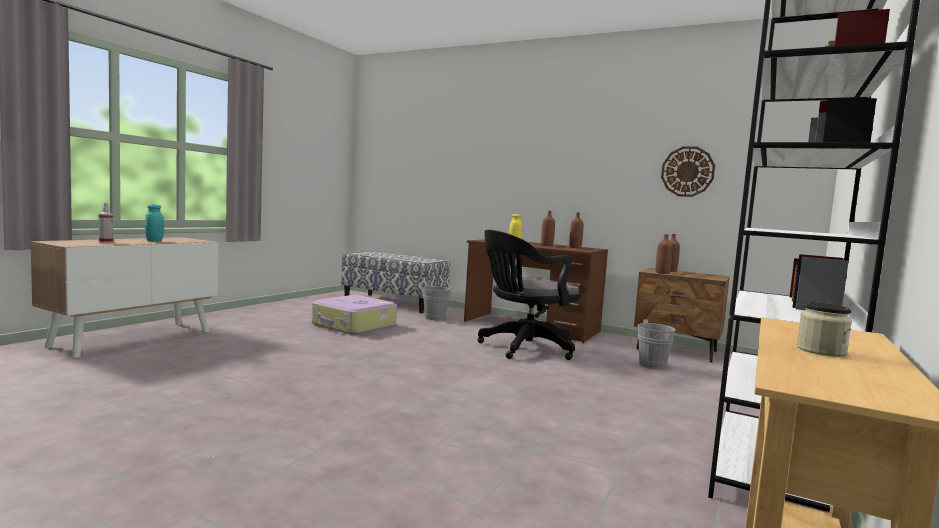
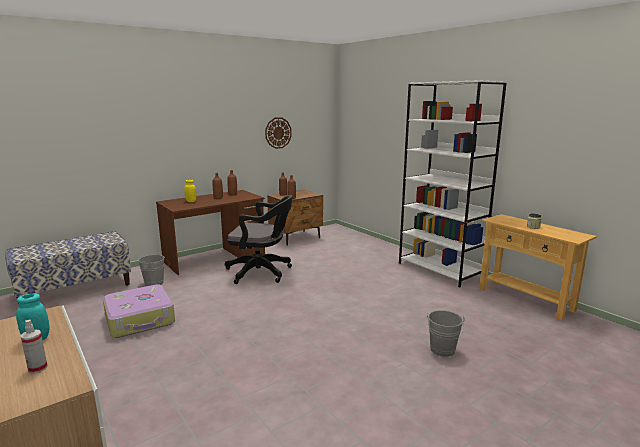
camera: 65 degrees left, 10 degrees up
(523, 348) = (262, 272): black office chair -> black office chair turned 75 degrees counterclockwise
(649, 365) = (316, 251): grey bucket -> grey bucket (442, 351)

